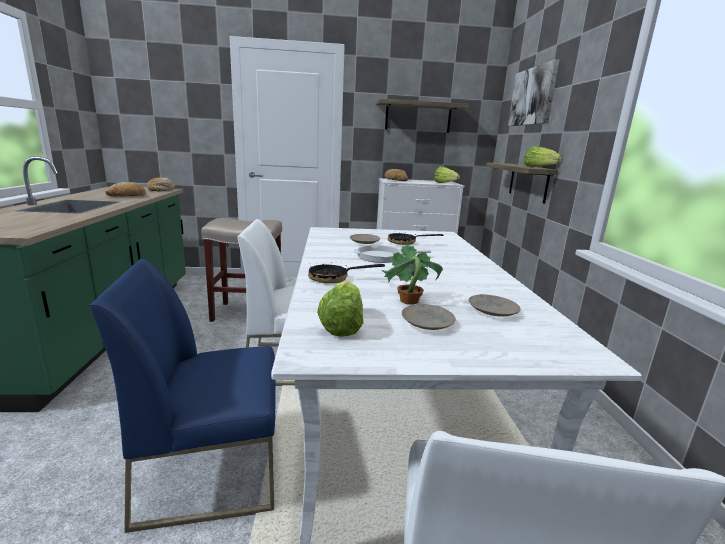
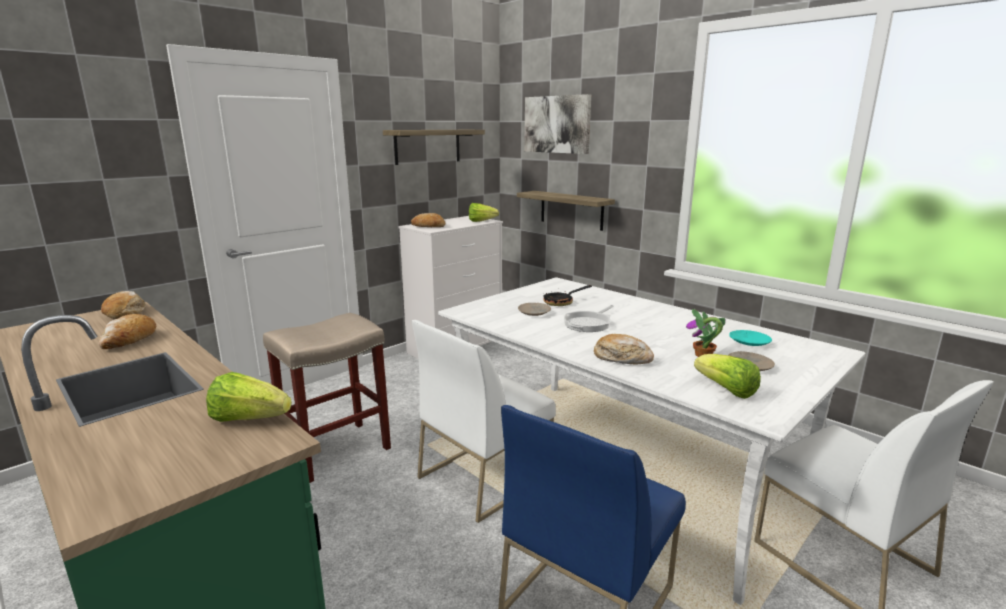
camera: 40 degrees left, 0 degrees up
(335, 279) = (622, 358): frying pan -> bread
(492, 310) = (748, 342): beige plate -> turquoise plate
(539, 167) = (595, 198): lettuce -> lettuce (249, 419)

